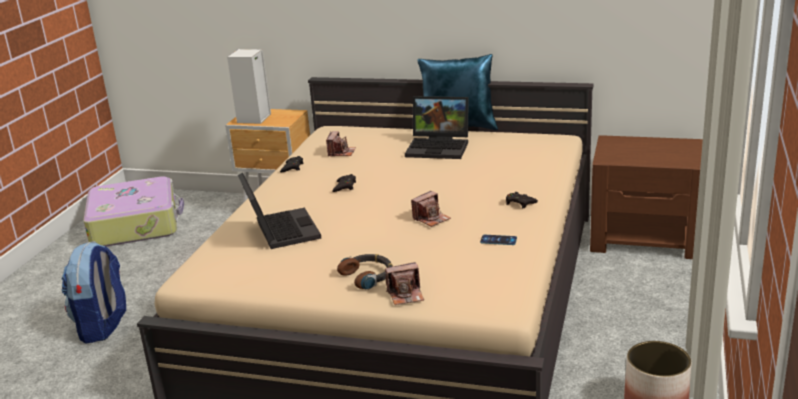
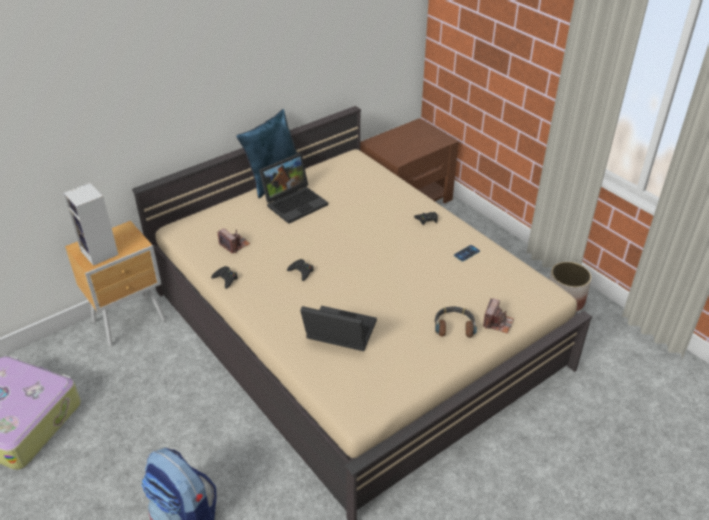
camera: 55 degrees left, 15 degrees up
(431, 219) = (404, 262): camera -> none

